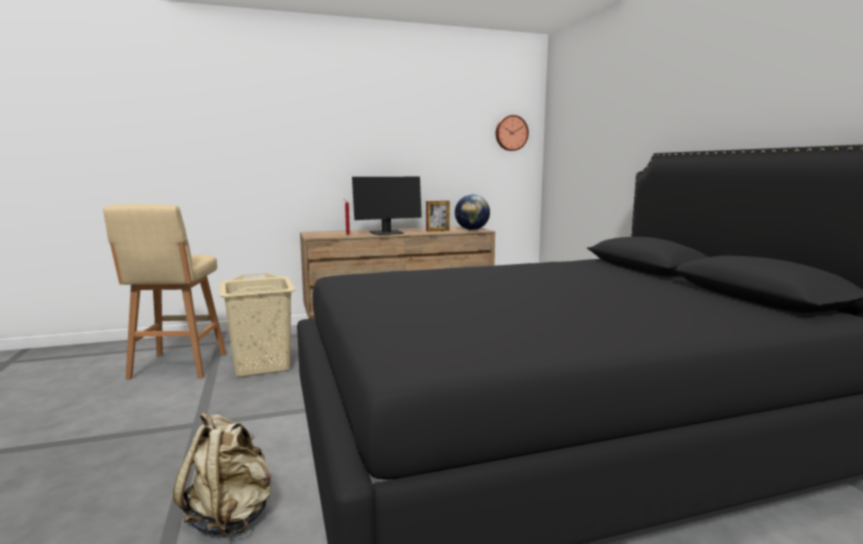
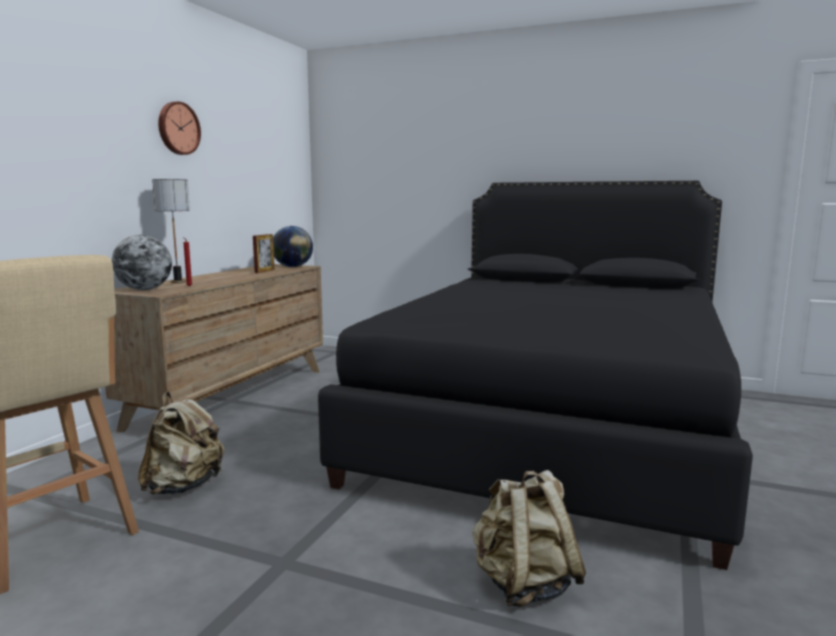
camera: 50 degrees left, 0 degrees up
(262, 365) = (184, 486): beige laundry basket -> beige backpack
(321, 233) = (145, 289): none -> globe
(359, 231) = (178, 282): none -> table lamp
(386, 233) = (226, 279): monitor -> none
(511, 133) = (289, 156): wall clock -> wall clock (177, 128)

